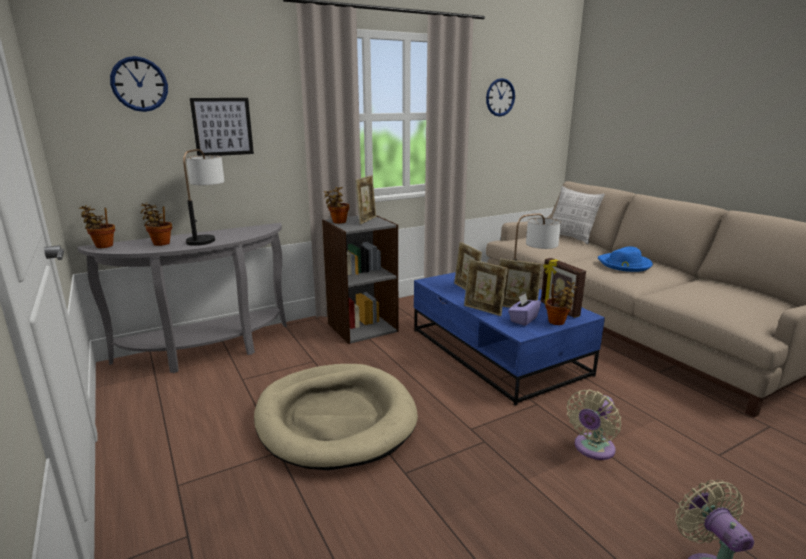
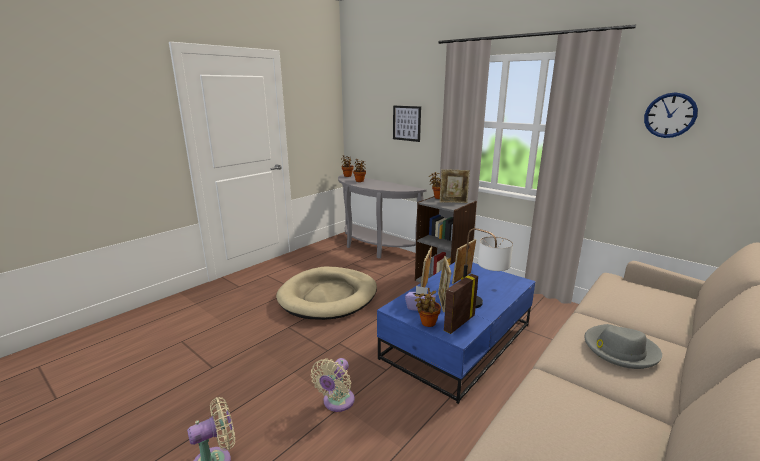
camera: 70 degrees right, 0 degrees up
(139, 84) = (375, 97): wall clock -> none
(209, 237) = (377, 184): table lamp -> none
(571, 238) = (689, 311): pillow -> none
(592, 449) = (337, 402): beige fan -> beige fan turned 90 degrees counterclockwise
(624, 264) = (619, 349): blue hat -> grey hat

